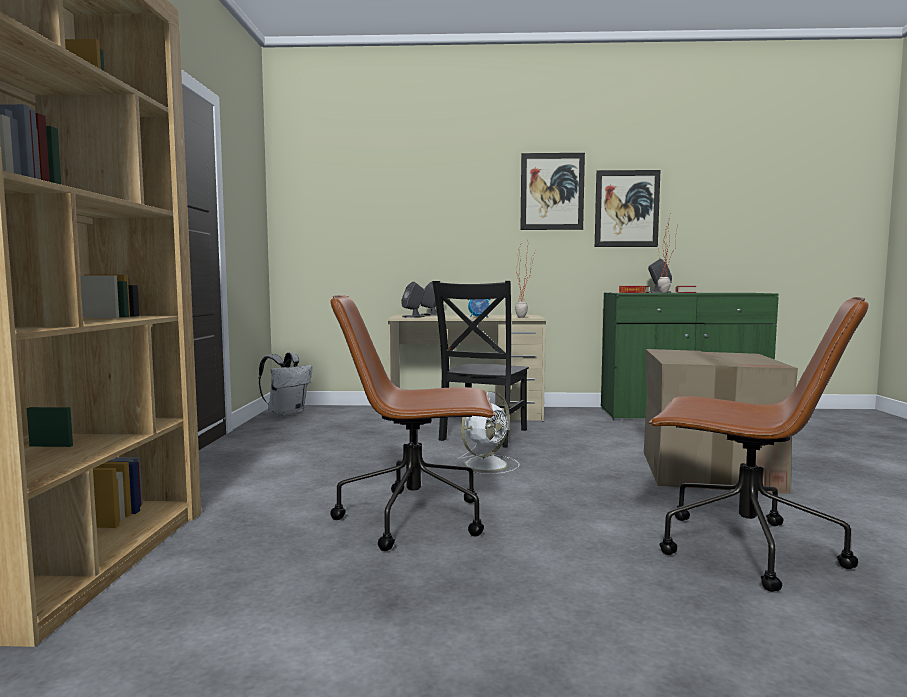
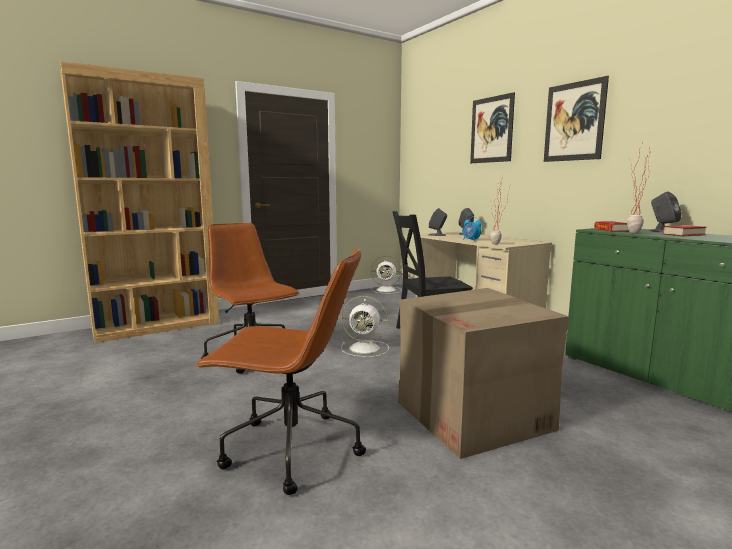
camera: 55 degrees right, 5 degrees up
(286, 413) = (387, 290): white backpack -> white fan
(627, 208) = (651, 132): picture -> picture (491, 130)
(742, 549) = (289, 449): brown office chair -> brown office chair turned 75 degrees counterclockwise

